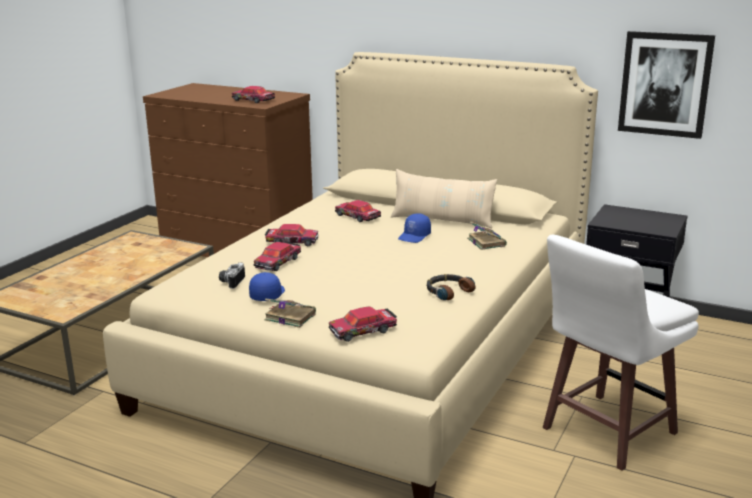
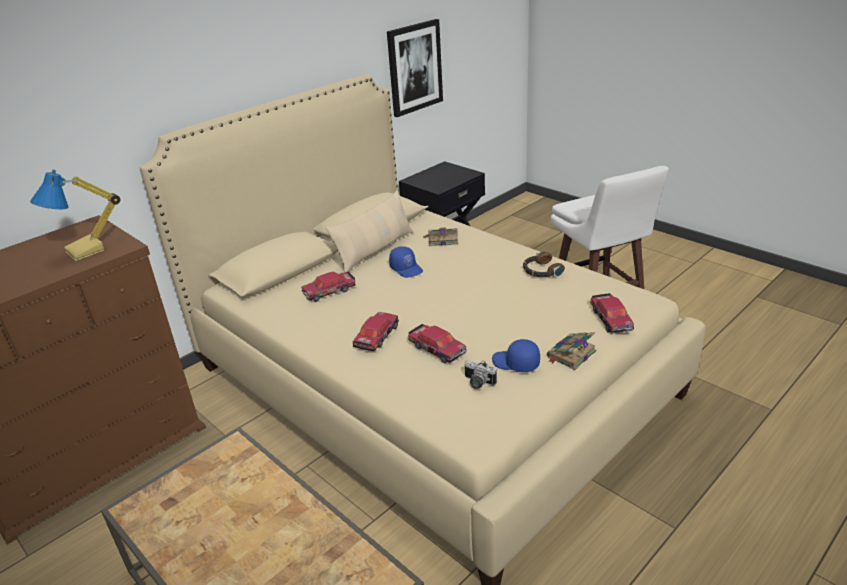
camera: 70 degrees left, 10 degrees up
(253, 100) = (86, 251): toy car -> table lamp

